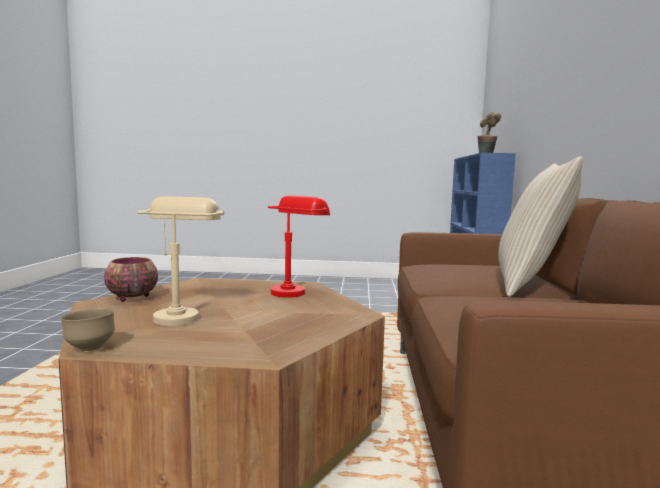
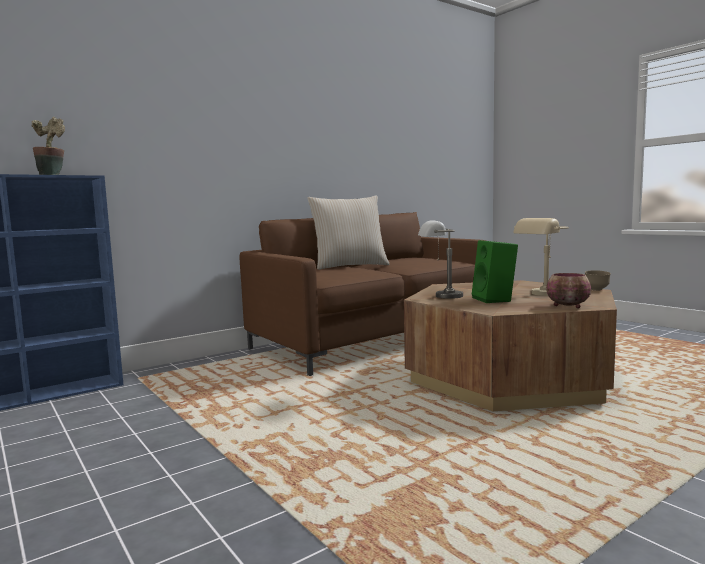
camera: 130 degrees left, 0 degrees up
(225, 295) = (495, 300): none -> green speaker
(295, 290) = (439, 296): red table lamp -> grey table lamp

